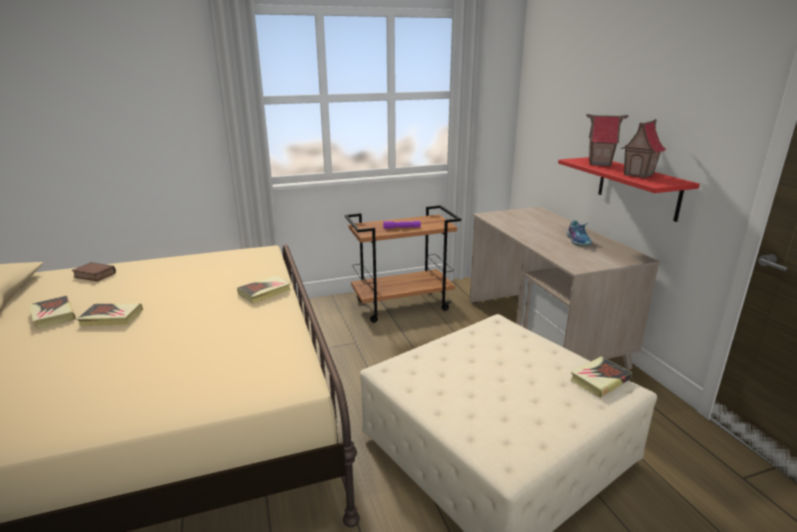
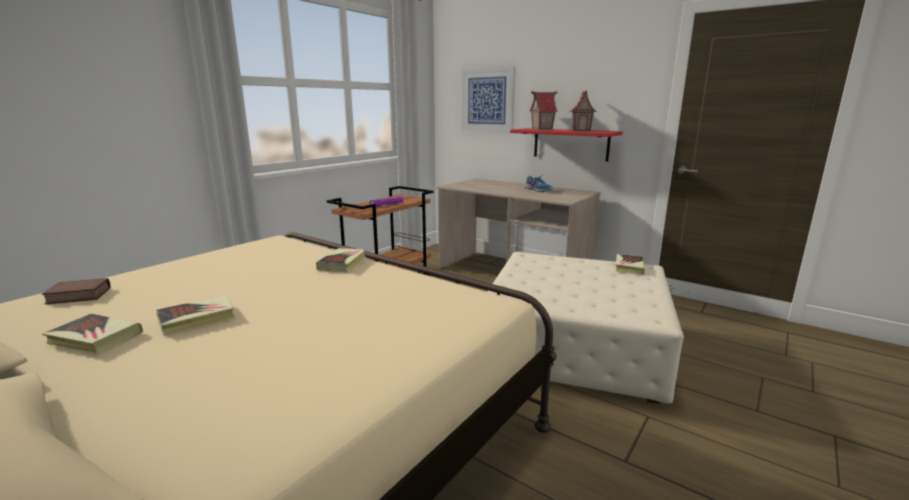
camera: 35 degrees left, 5 degrees down
(562, 114) = (487, 100): none -> picture

